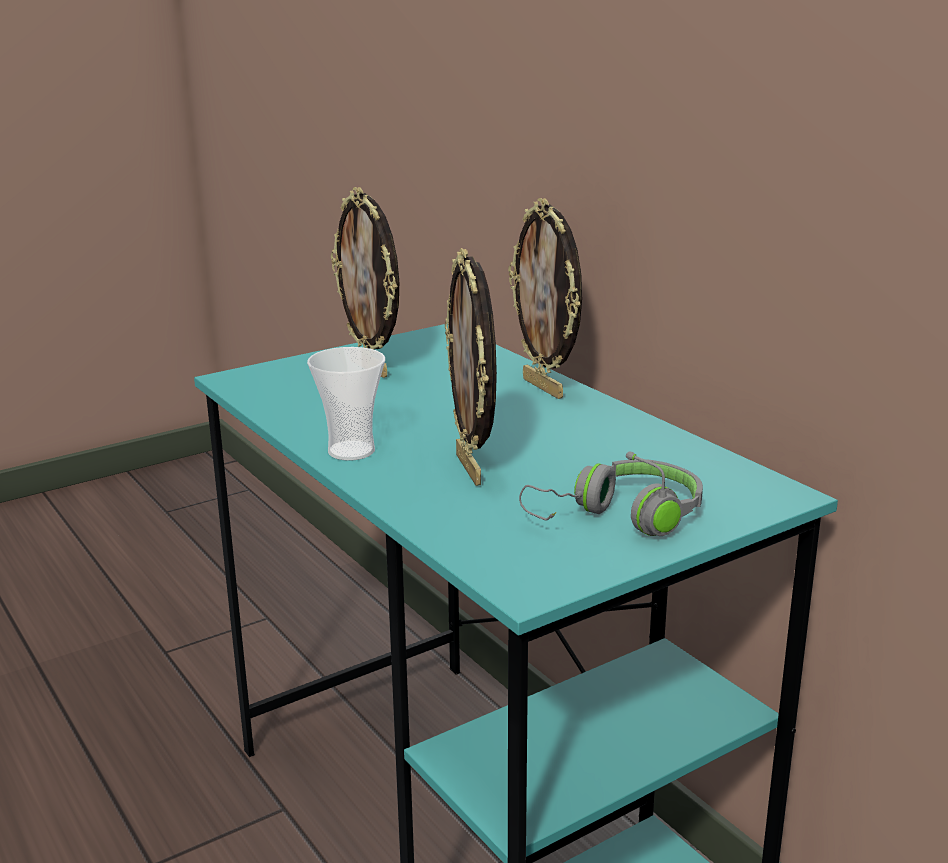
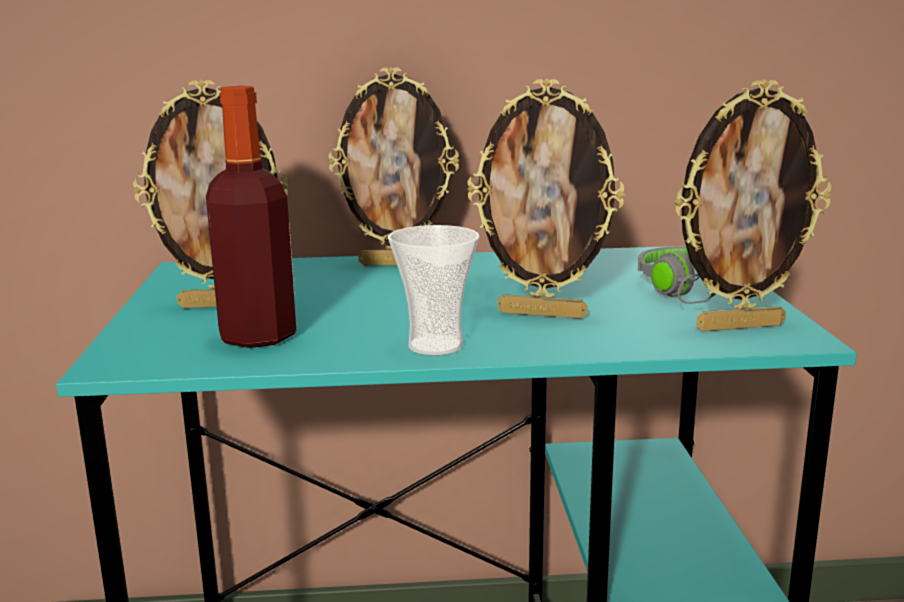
camera: 60 degrees left, 5 degrees down
(316, 396) = (258, 336): none -> bottle
(532, 555) = (739, 326): none -> picture frame

